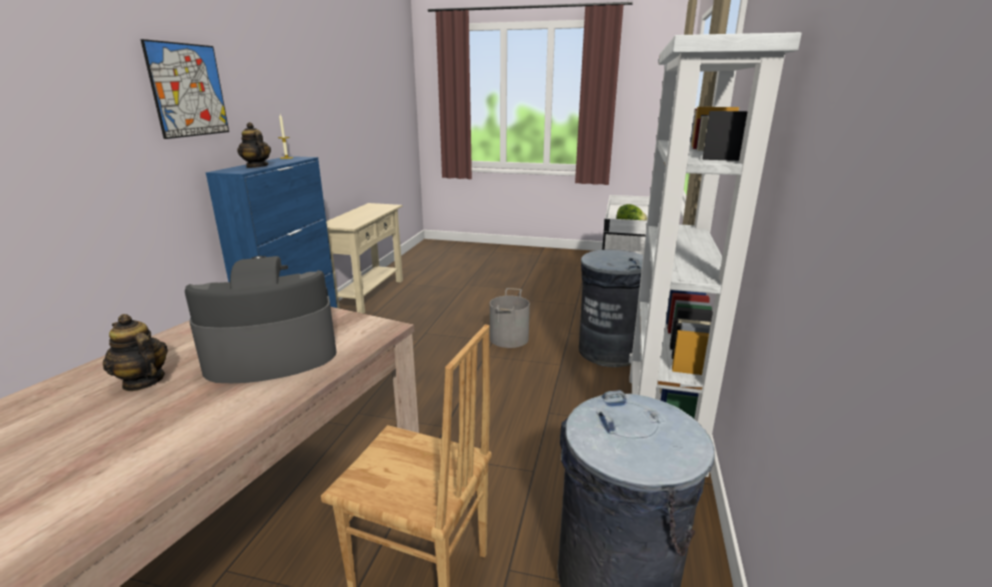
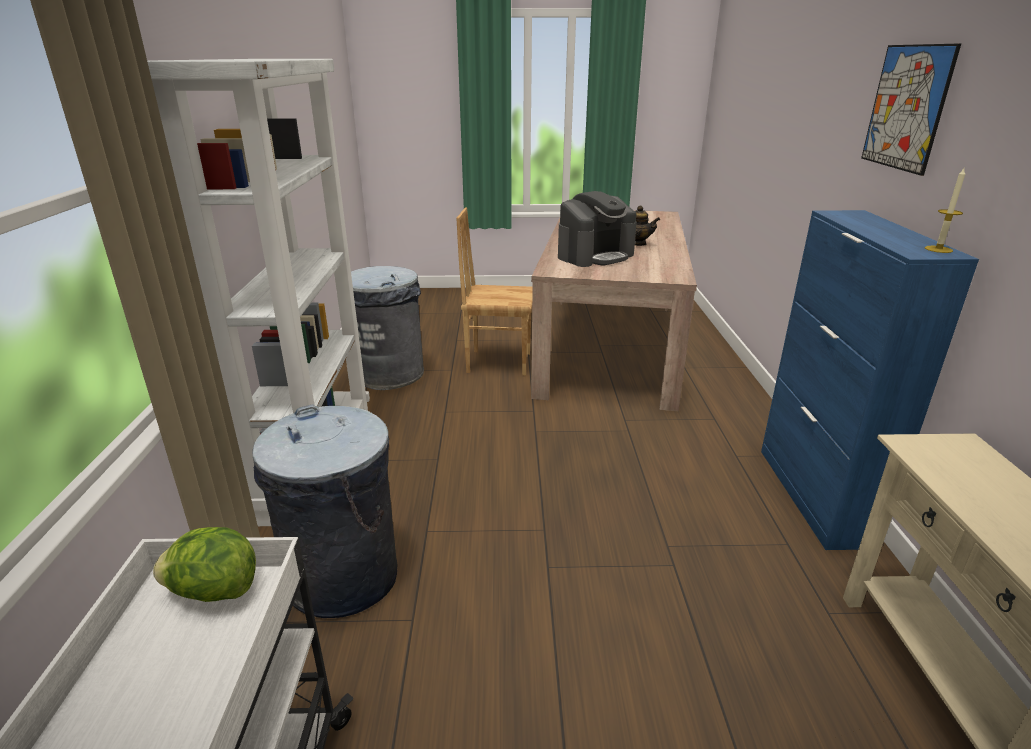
camera: 165 degrees right, 5 degrees up
(257, 166) = (862, 223): teapot -> none
(509, 338) = (521, 578): grey bucket -> none

